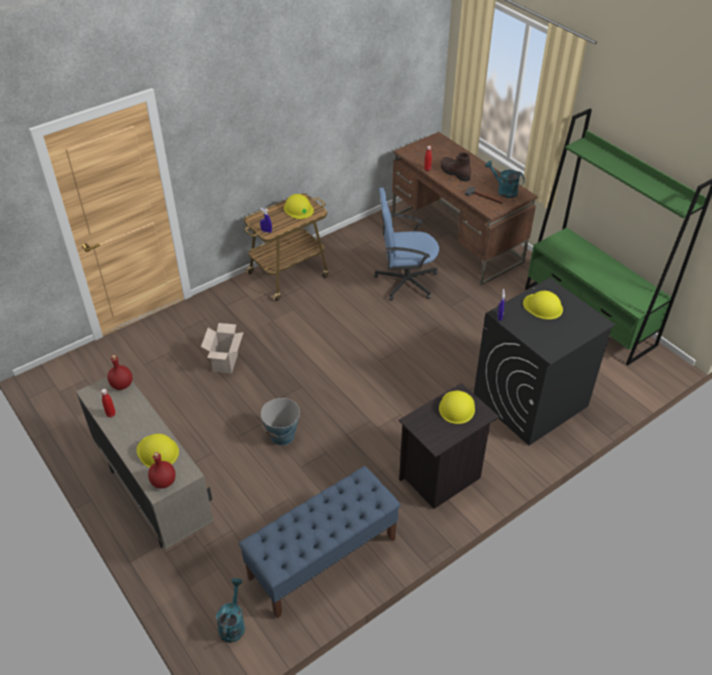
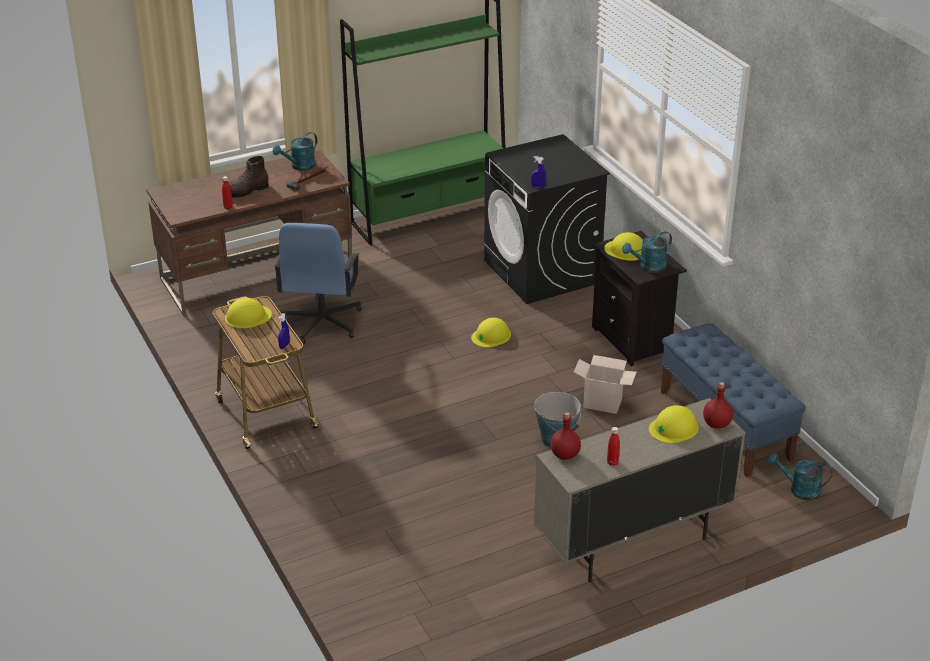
camera: 80 degrees left, 10 degrees down
(226, 363) = (422, 478): cardboard box -> cardboard box (604, 403)
(430, 426) = (648, 267): none -> turquoise watering can
(543, 306) = (529, 163): yellow hard hat -> yellow hard hat (491, 336)

